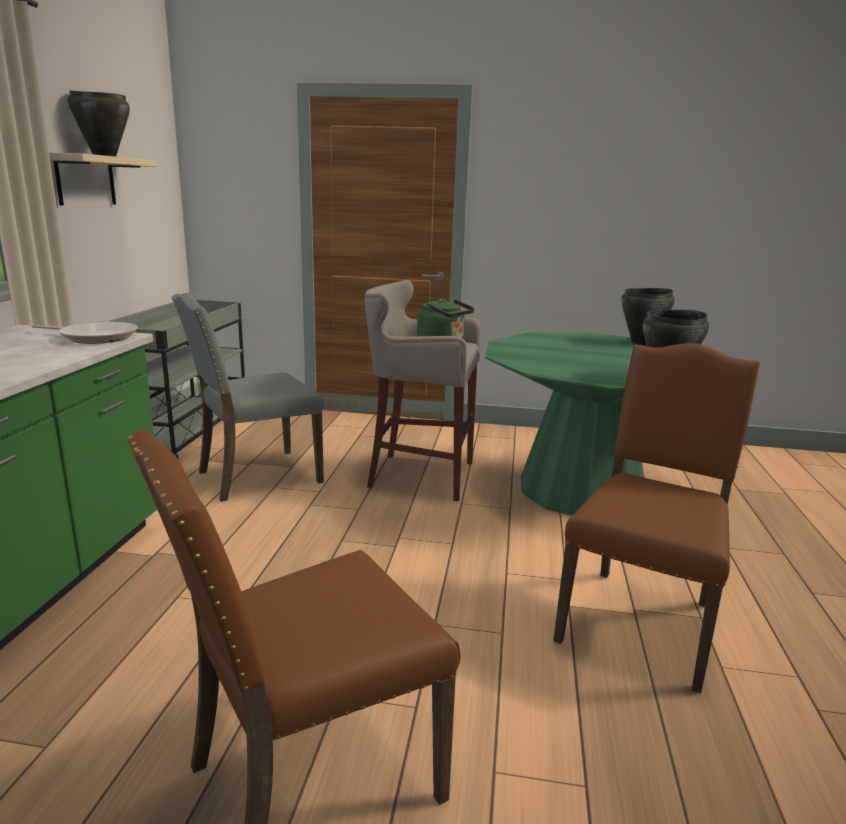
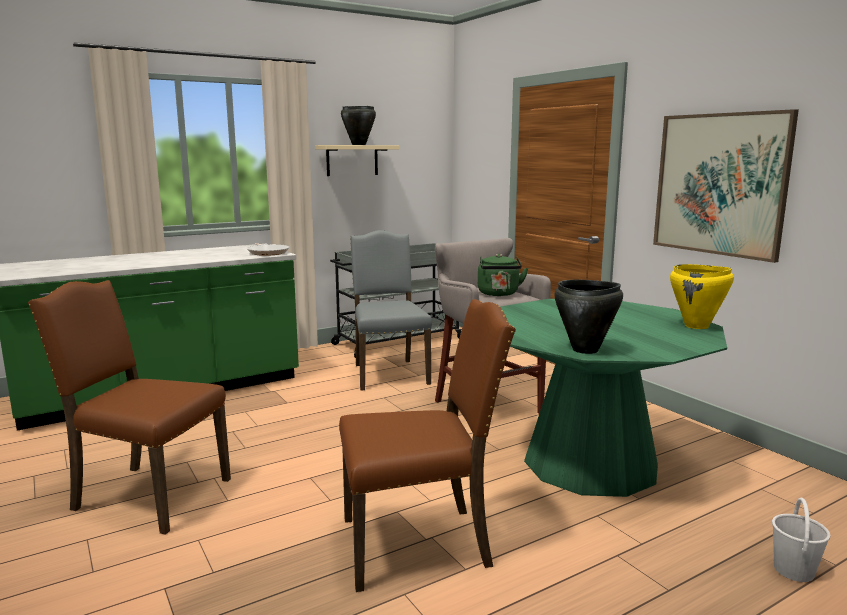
camera: 50 degrees right, 5 degrees down
(256, 476) = (388, 373): grey chair -> grey chair turned 60 degrees clockwise
(584, 215) = (719, 184): none -> picture
(642, 342) = (696, 326): black cooking pot -> yellow cooking pot
(784, 506) = (793, 570): none -> white bucket

